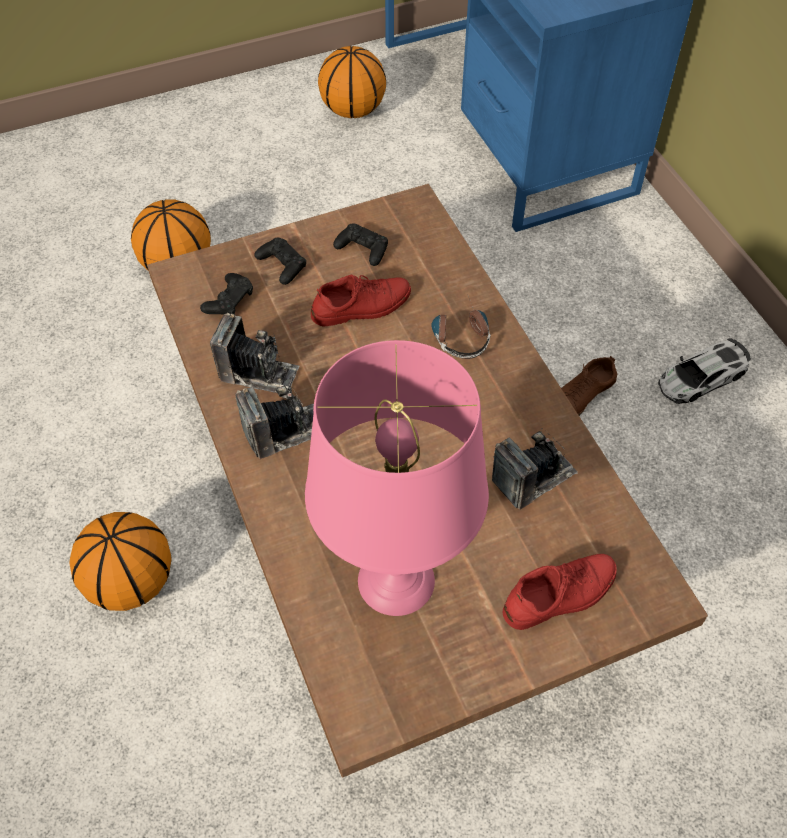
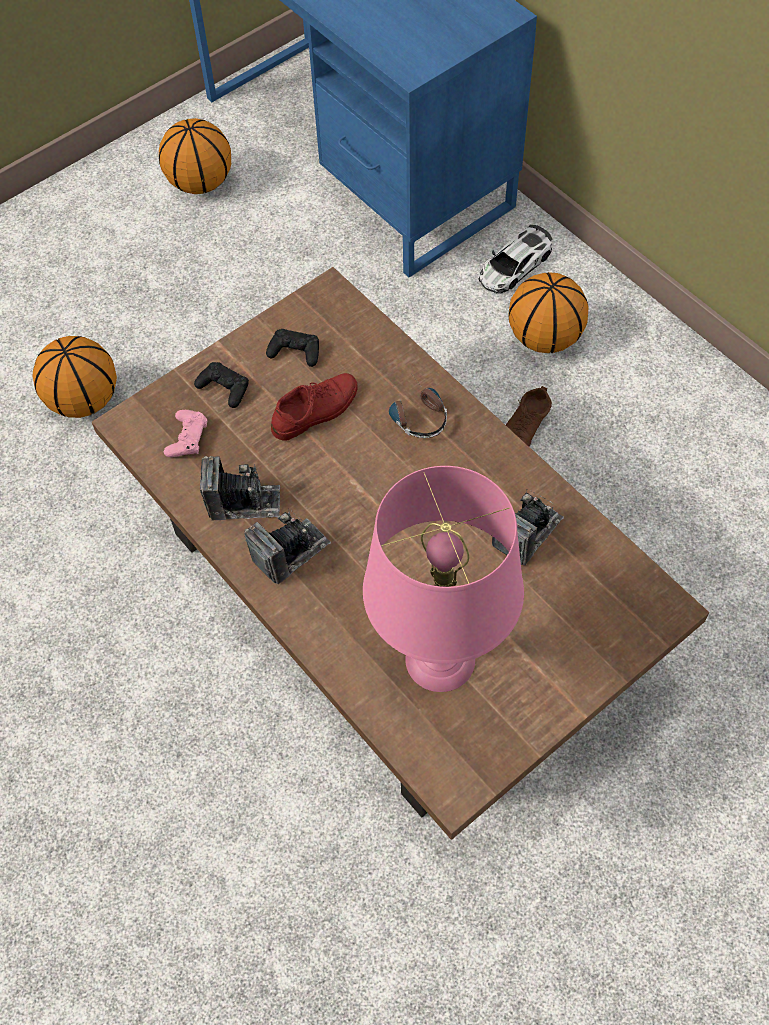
camera: 15 degrees left, 5 degrees up
(132, 583) = (167, 728): basketball -> basketball (545, 337)
(229, 300) = (187, 438): black game controller -> pink game controller
(560, 595) = (583, 631): red shoe -> none
(700, 377) = (626, 382): toy car -> toy car (514, 266)

